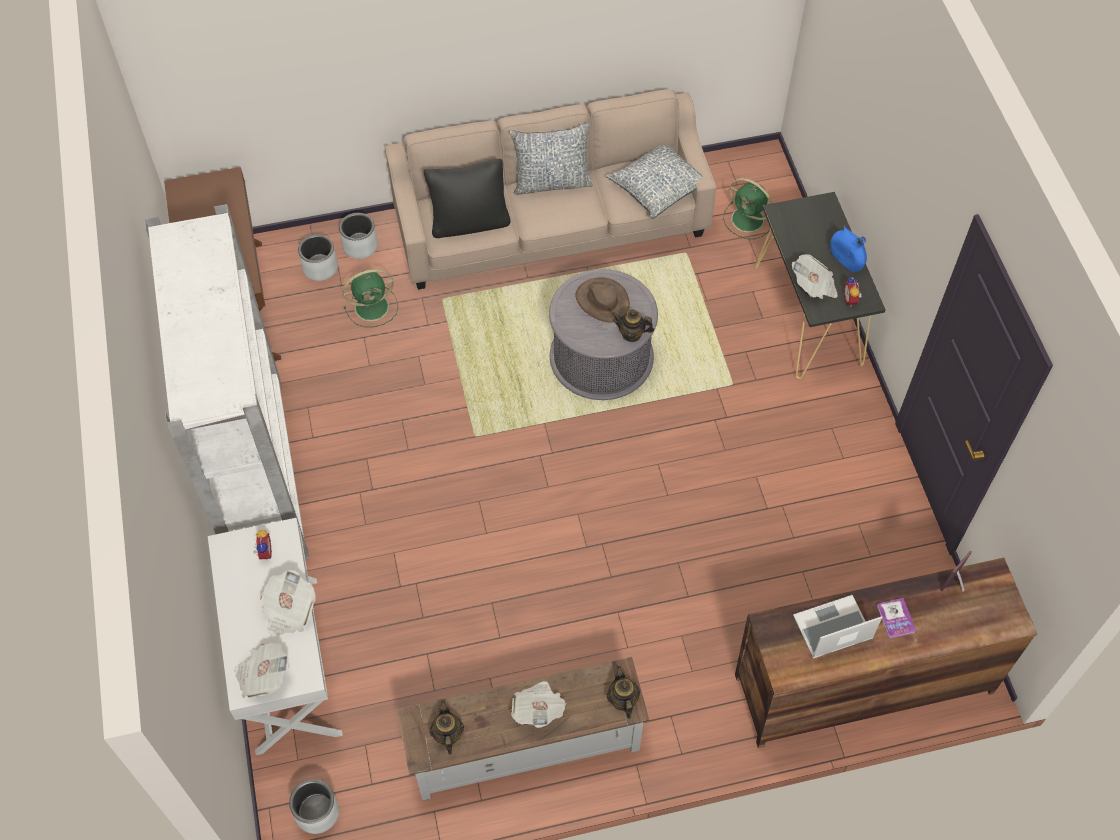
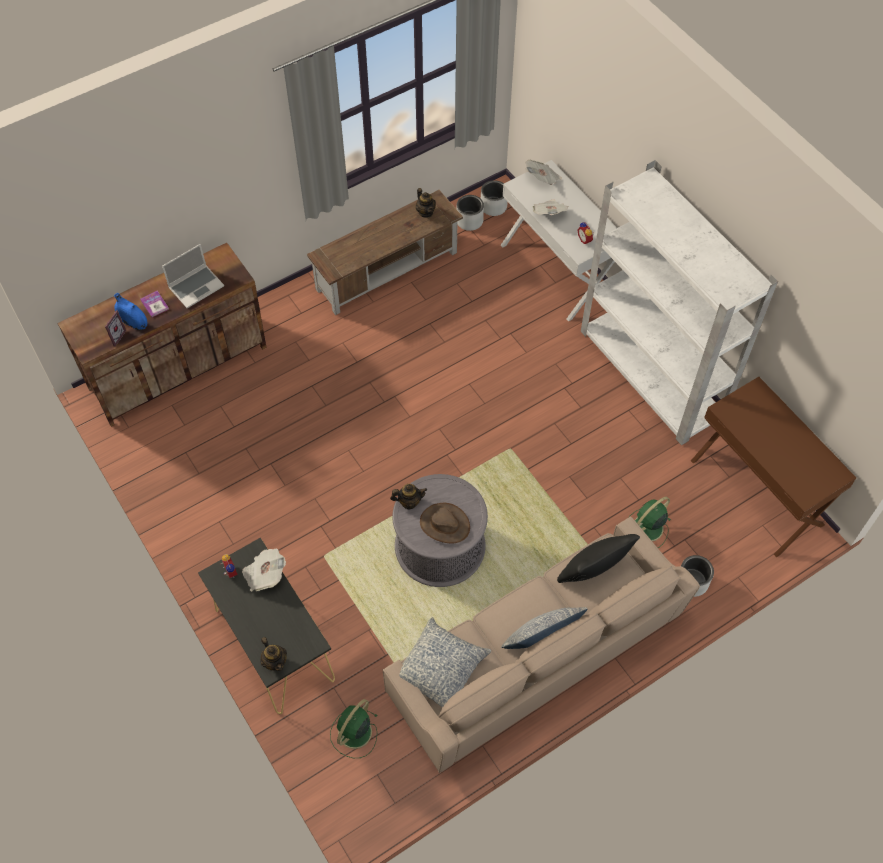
camera: 160 degrees right, 0 degrees up
(320, 267) = (711, 549): grey planter -> grey planter (469, 221)
(538, 709) = (377, 239): newspaper -> none
(622, 700) = (327, 258): teapot -> teapot (275, 661)
(749, 220) = (354, 733): green fan -> green fan turned 75 degrees counterclockwise
(845, 259) = (241, 612): blue vase -> blue vase (133, 322)

